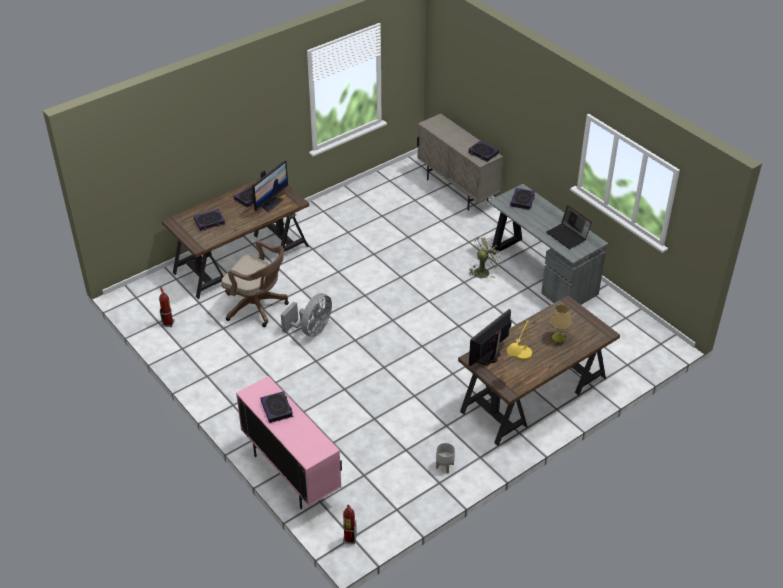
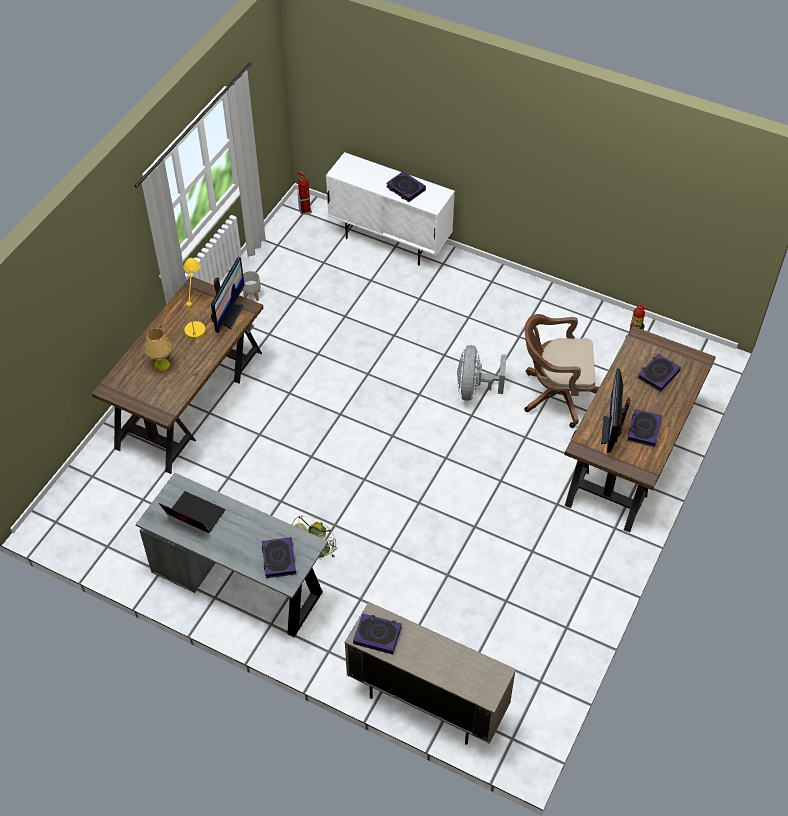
camera: 155 degrees right, 10 degrees up
(291, 473) = (390, 241): pink cabinet -> white cabinet

